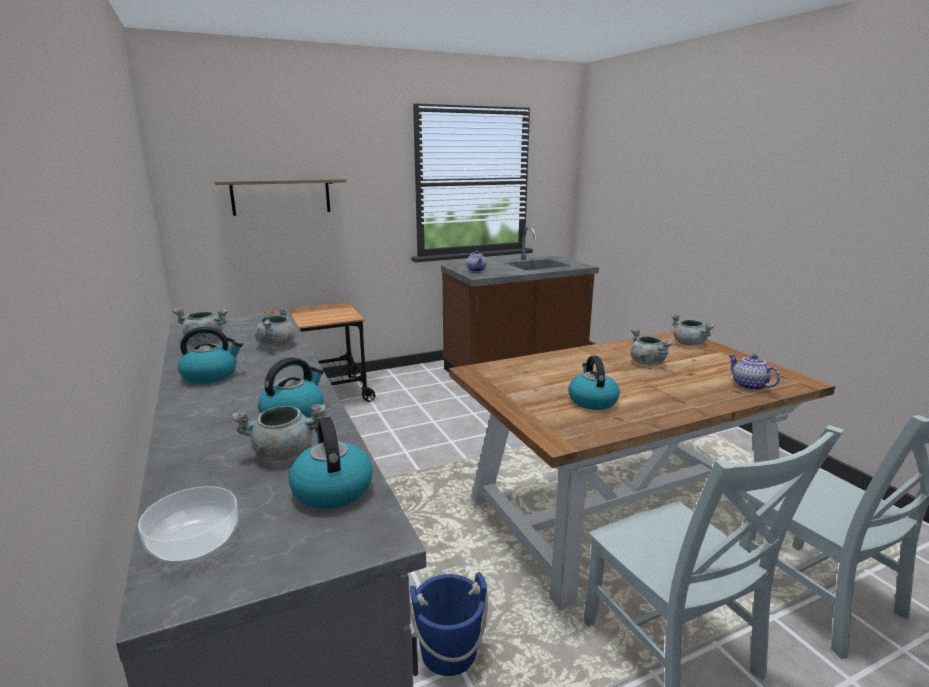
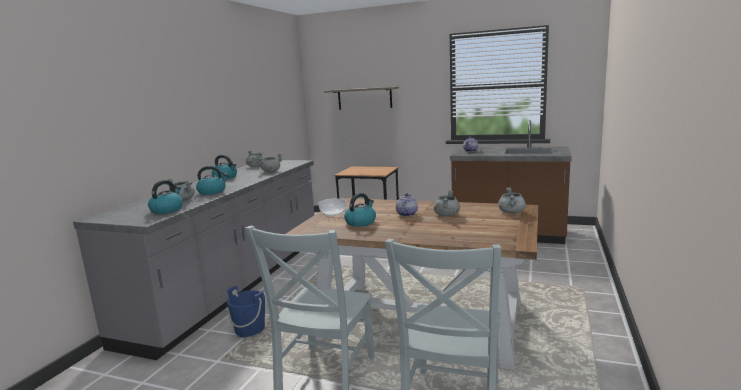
camera: 45 degrees right, 5 degrees down
(195, 542) = (119, 211): bowl -> bowl (333, 213)
(748, 386) = (470, 237): teapot -> teapot (406, 214)

